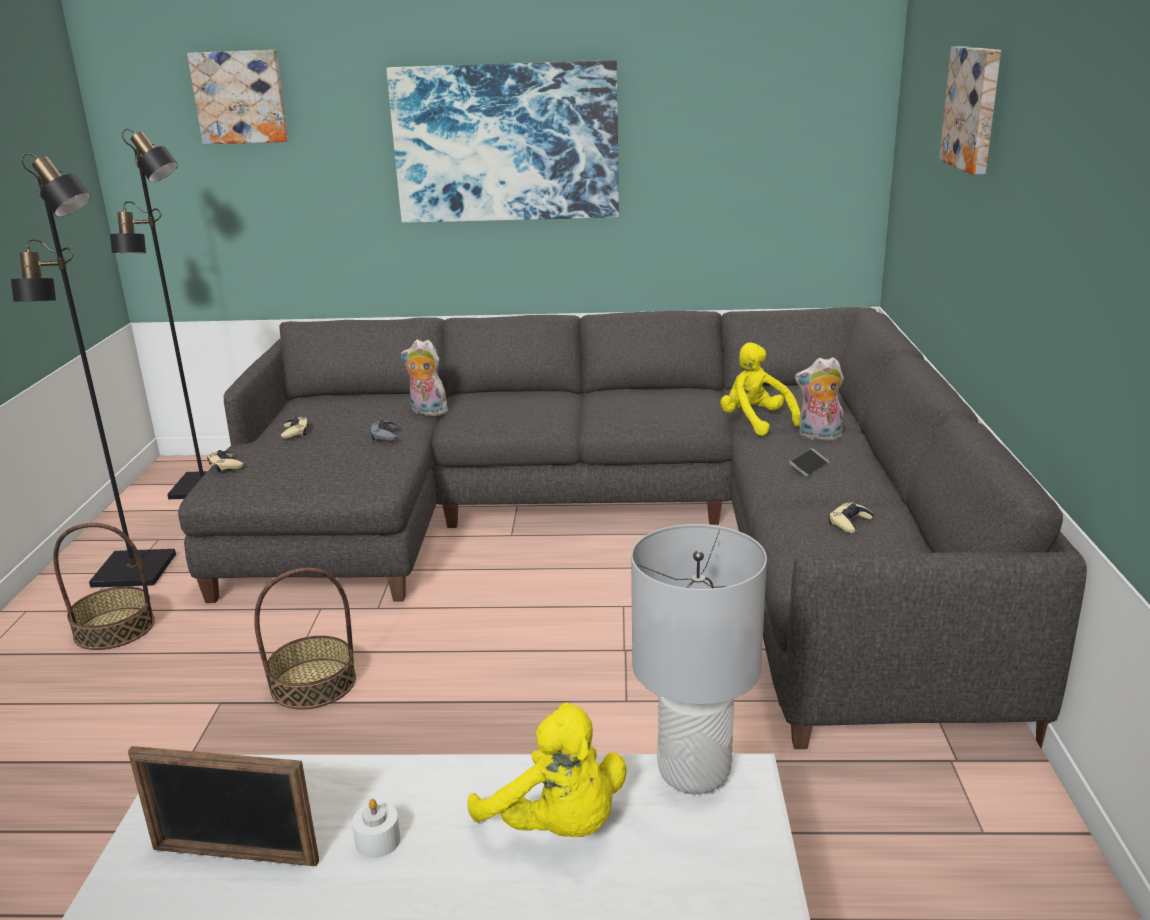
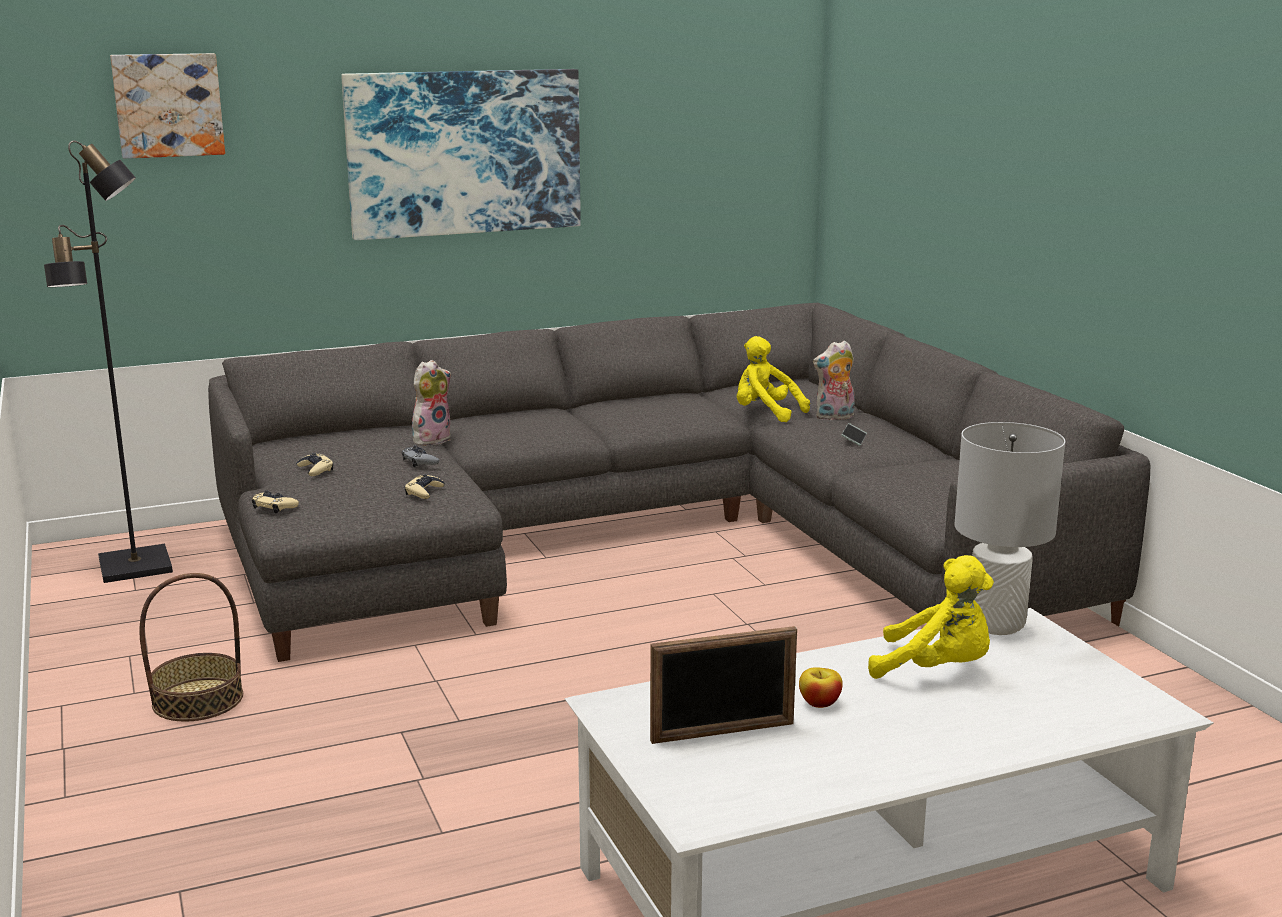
camera: 25 degrees left, 5 degrees down
(134, 570) = (151, 650): black floor lamp -> none
(313, 683) = (480, 700): basket -> none
(378, 841) = (819, 703): white candle -> apple
(426, 412) = (431, 439): plush toy -> plush toy turned 135 degrees clockwise
(849, 522) = (928, 471): beige game controller -> beige game controller (424, 491)
(974, 108) = (951, 115): picture -> none

